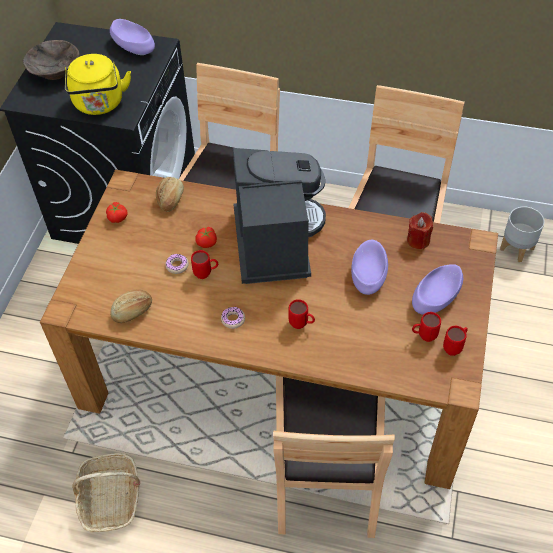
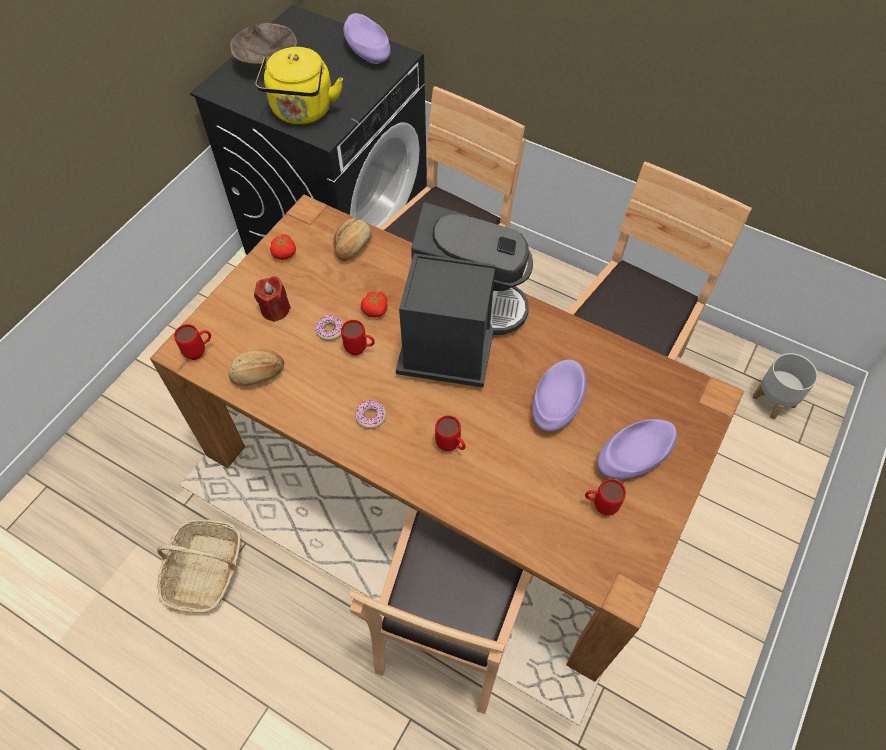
camera: 15 degrees right, 5 degrees up
(418, 240) = (636, 374): red candle -> red candle (275, 309)
(455, 347) = (636, 532): red mug -> red mug (200, 351)

